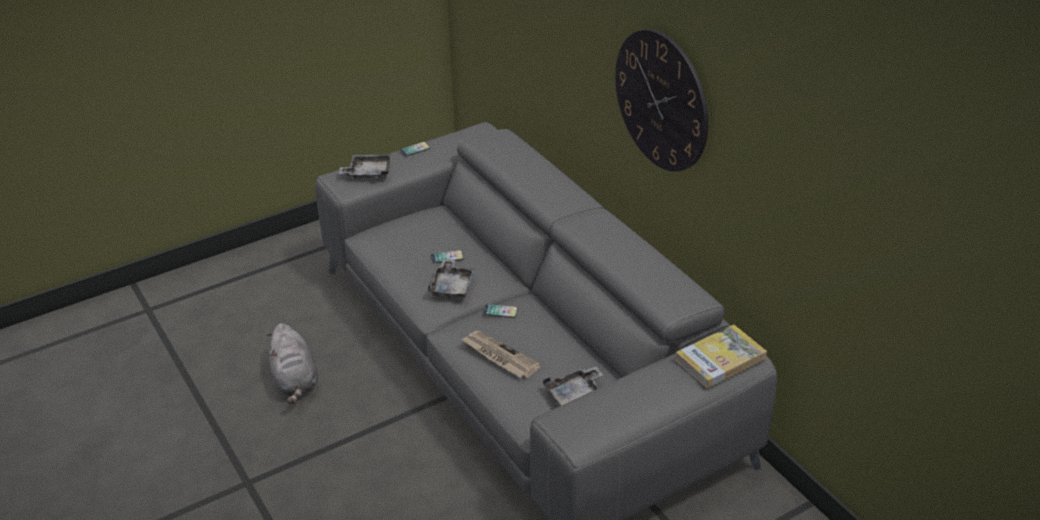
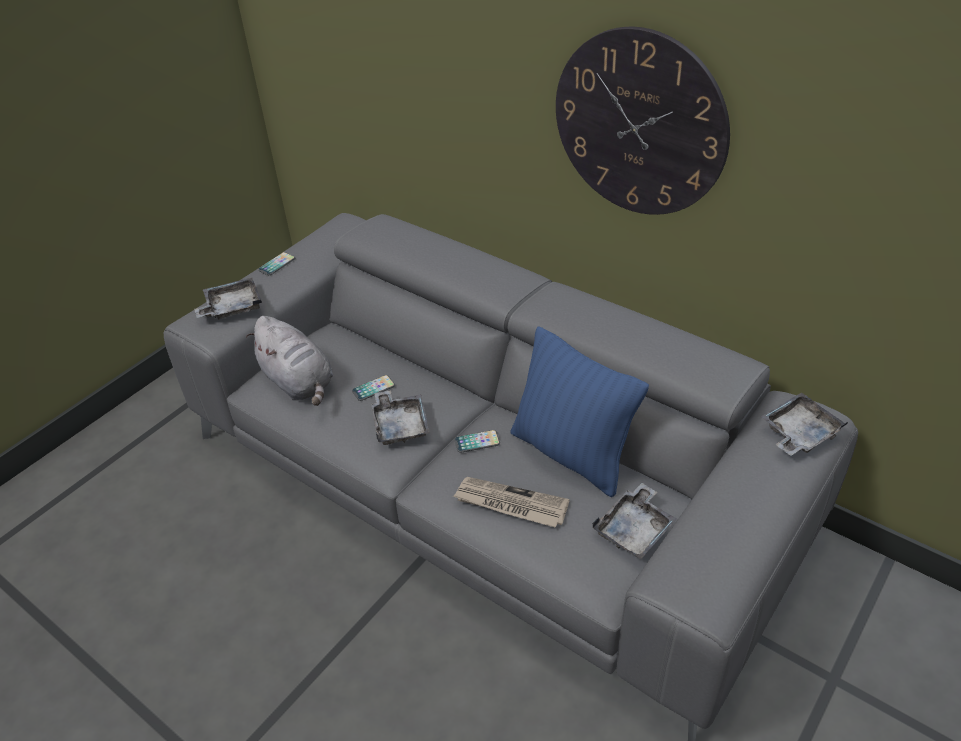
camera: 20 degrees left, 5 degrees up
(295, 381) = (221, 599): grey plush toy -> grey plush toy (299, 382)
(563, 338) = (571, 454): none -> blue pillow
(720, 359) = (798, 433): book -> grey tray

